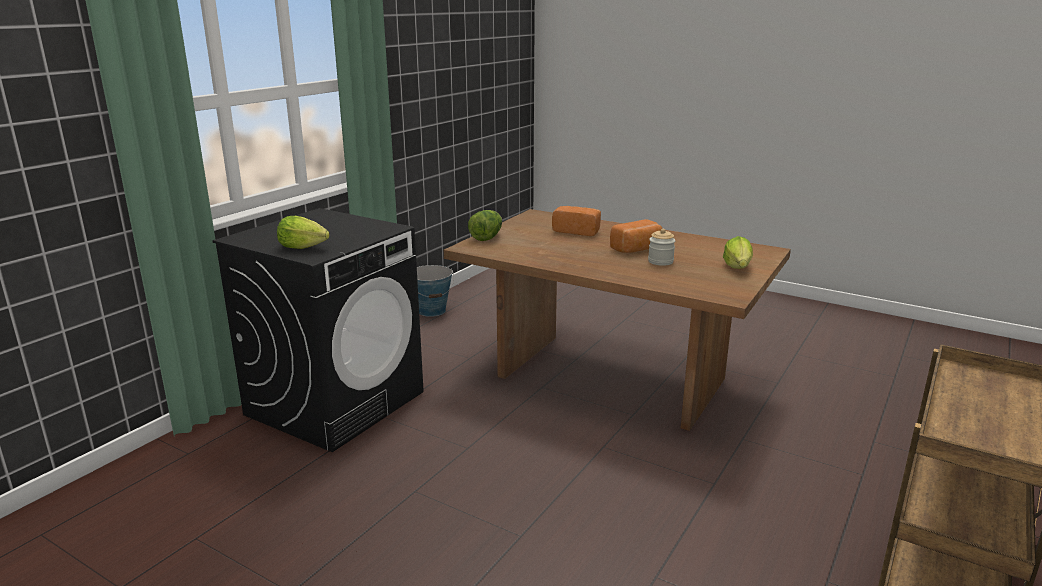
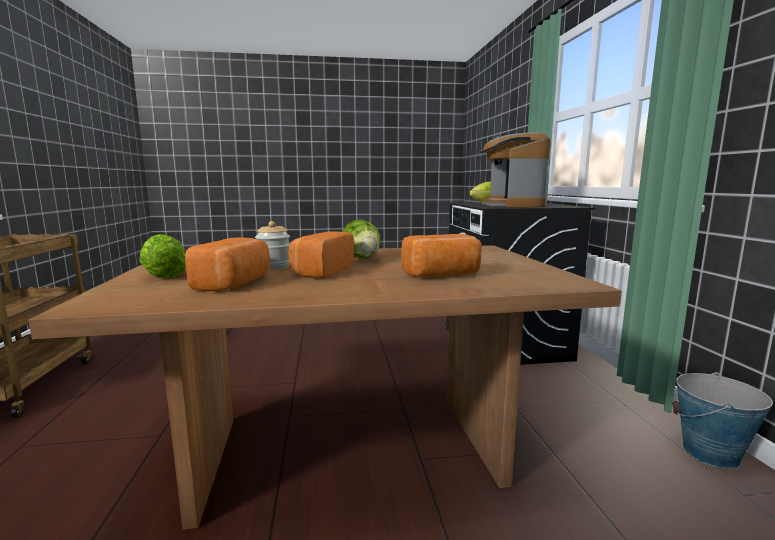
camera: 140 degrees right, 10 degrees down
(340, 230) = (511, 205): none -> coffee machine
(487, 237) = (501, 254): lettuce -> lettuce (363, 258)
(696, 250) = (235, 283): none -> bread

